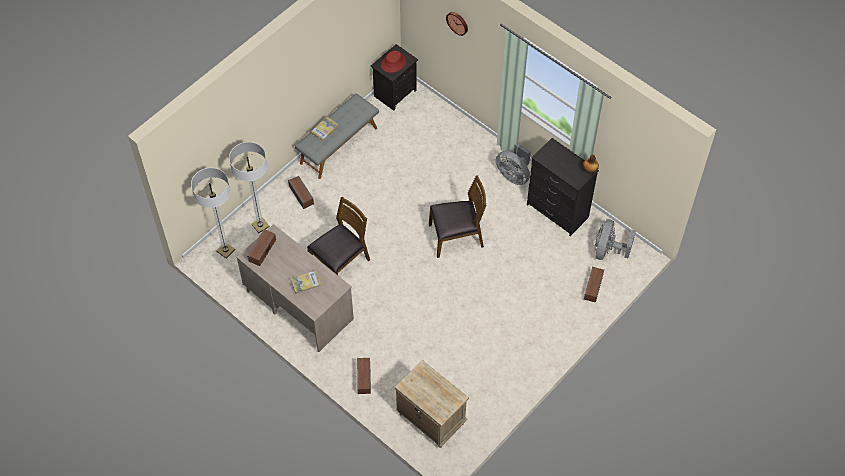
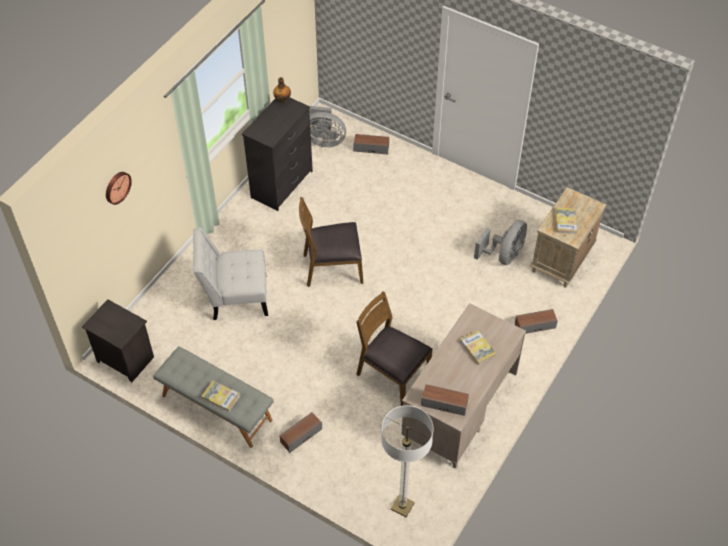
camera: 100 degrees left, 5 degrees down
(260, 225) = (356, 473): floor lamp -> none
(393, 63) = (115, 324): red hat -> none
(426, 385) = (566, 222): none -> book
(439, 166) = (235, 297): none -> white chair
(456, 236) = (332, 267): brown chair -> brown chair turned 75 degrees counterclockwise
(513, 175) = (239, 226): grey fan -> grey fan (504, 255)

